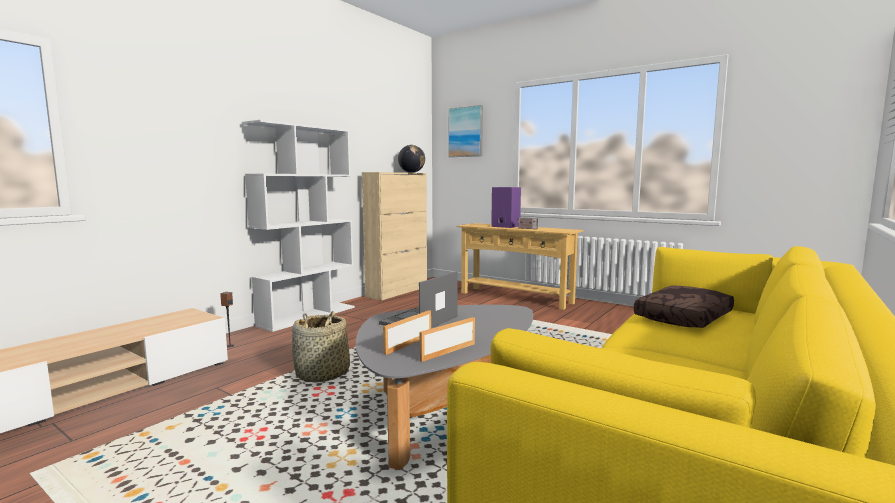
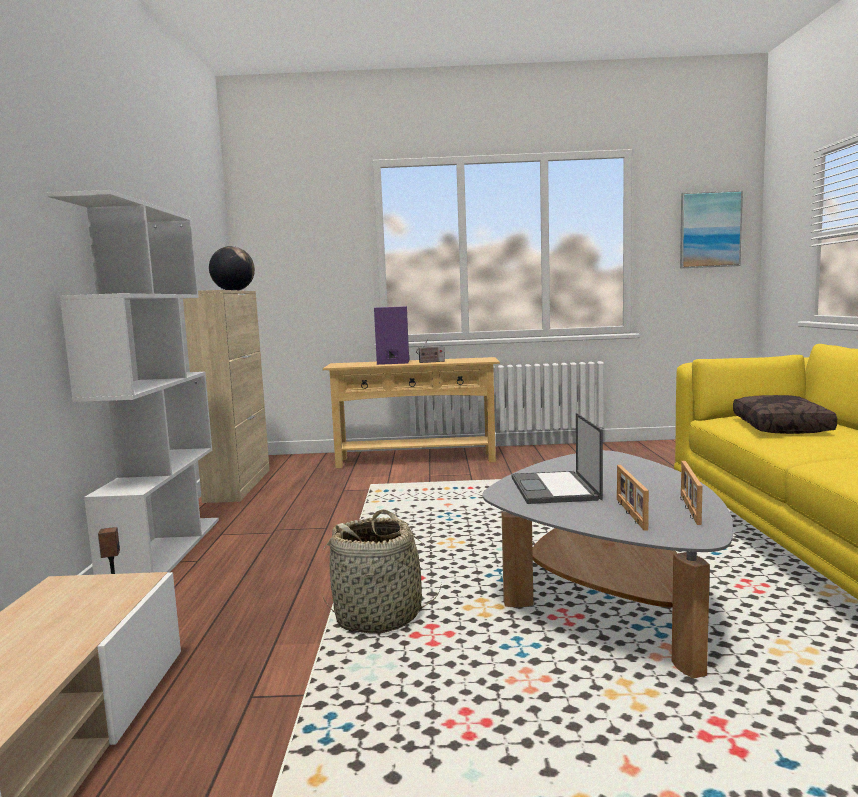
camera: 35 degrees left, 0 degrees up
(466, 132) = (293, 228): picture -> picture (709, 230)

